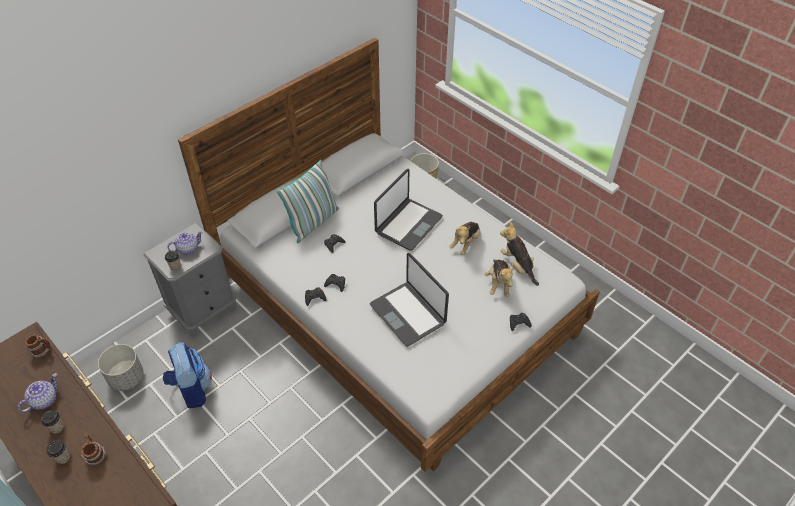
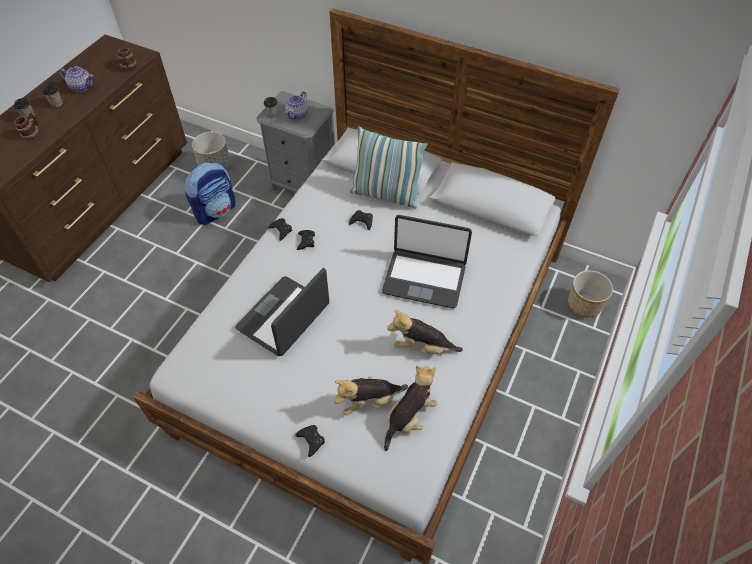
camera: 70 degrees right, 5 degrees up
(188, 248) = (297, 114): teapot -> teapot turned 75 degrees clockwise

